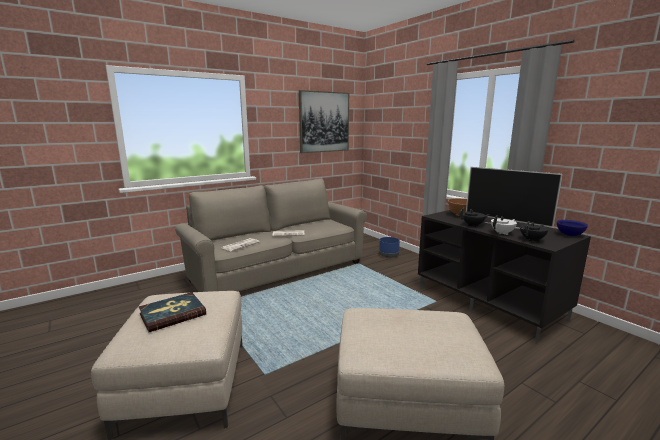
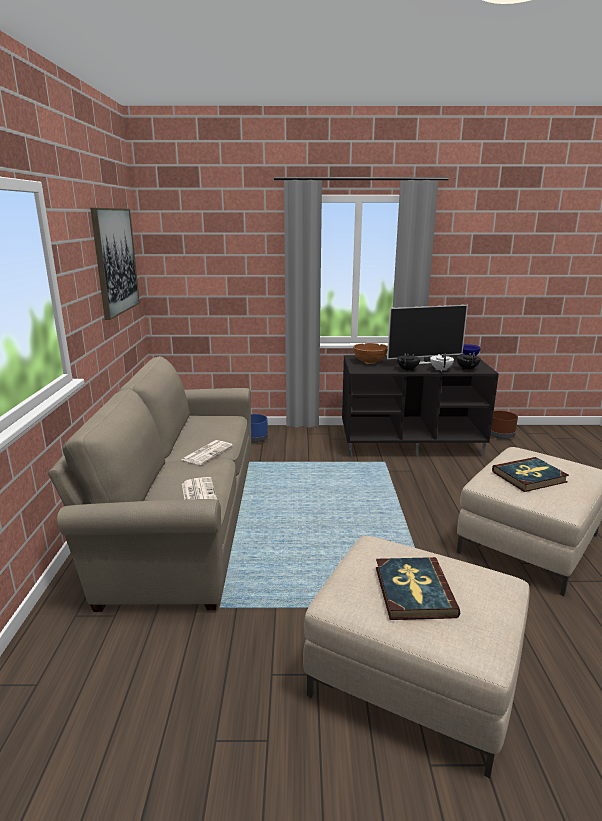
camera: 55 degrees left, 5 degrees up
(395, 327) = (529, 477): none -> book
(610, 341) = (500, 435): none -> brown planter

